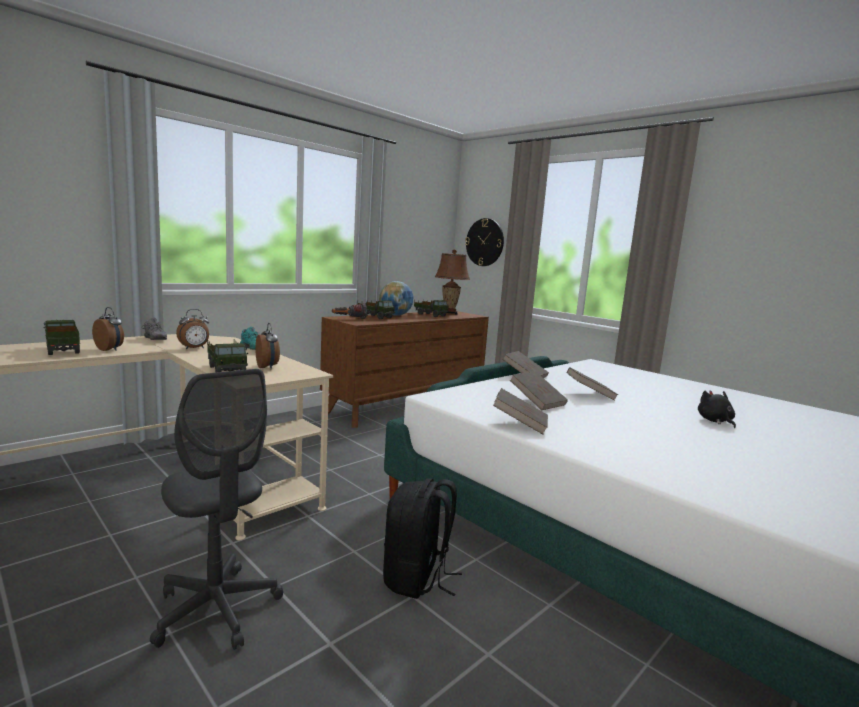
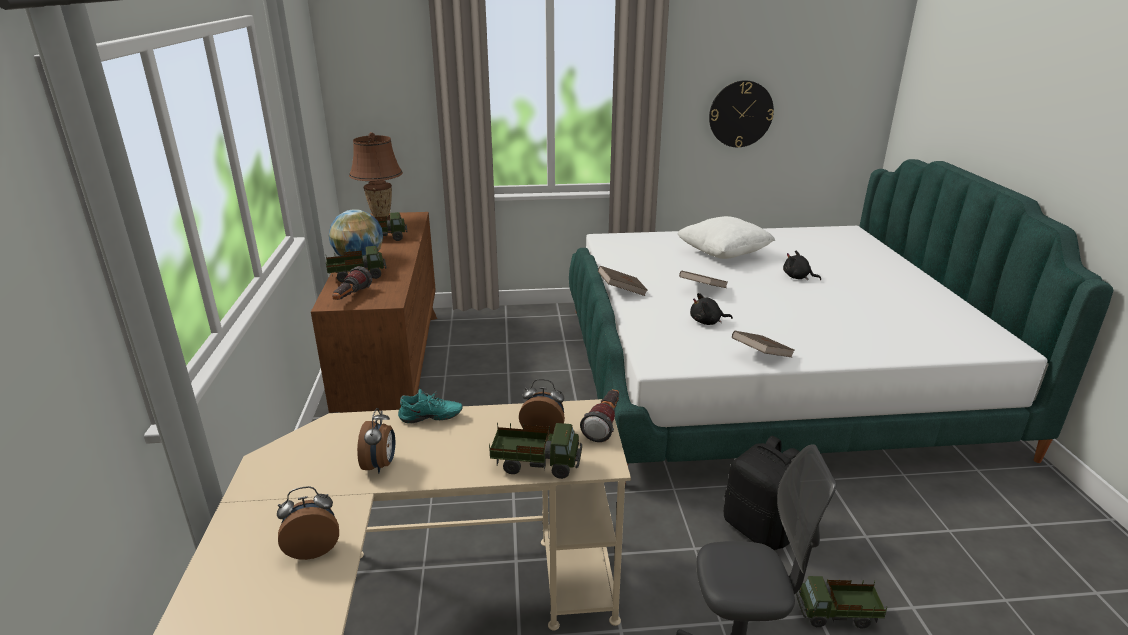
camera: 50 degrees left, 15 degrees up
(62, 351) = (275, 603): toy truck -> toy truck (837, 615)
(153, 340) = (272, 492): grey shoe -> none
(296, 377) = (605, 424): none -> flashlight
(485, 242) = (387, 107): wall clock -> wall clock (740, 114)
(537, 402) = (707, 322): brown book -> black plush toy
(676, 393) = (723, 254): none -> white pillow

